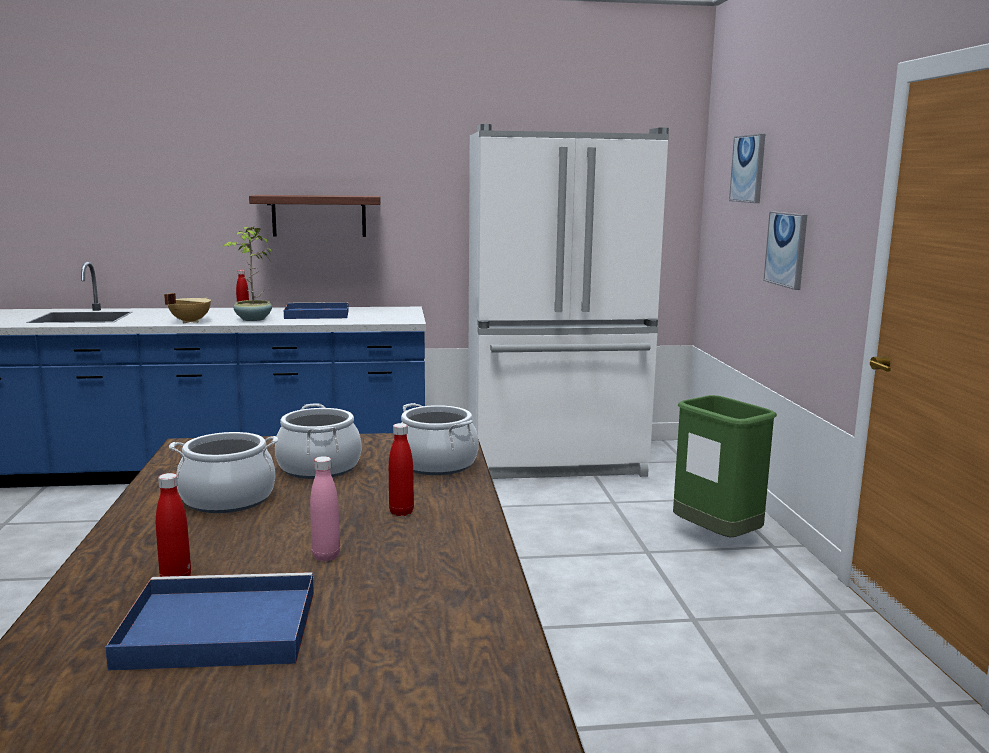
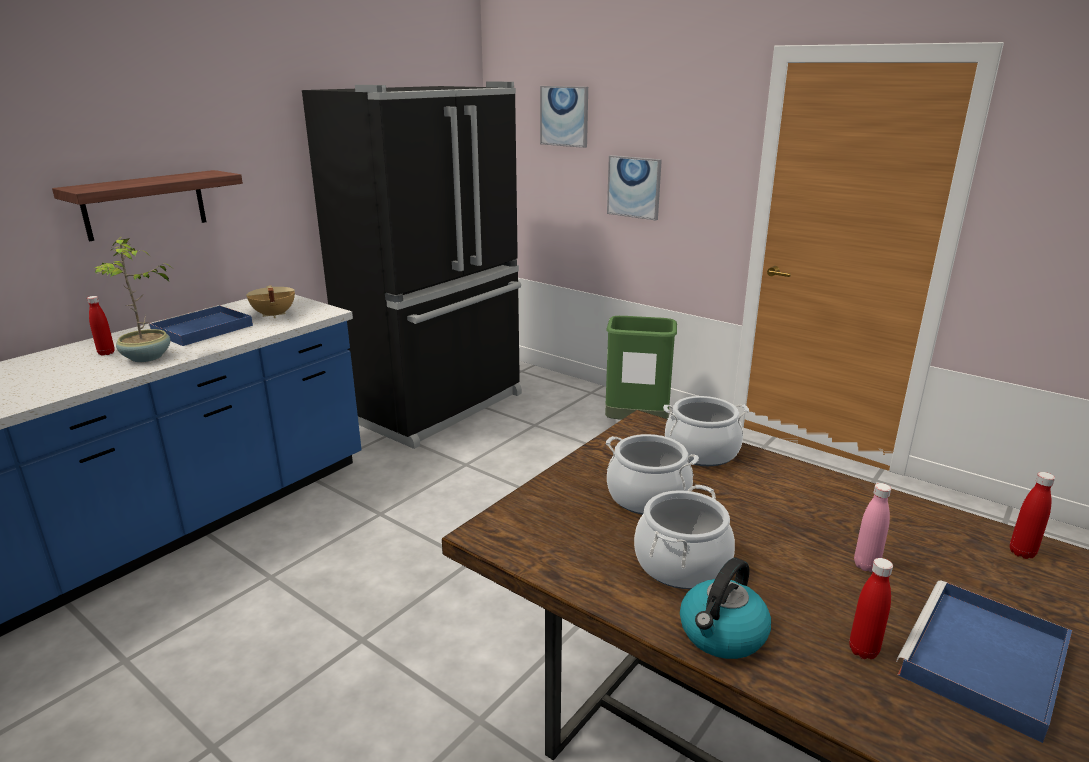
camera: 45 degrees left, 10 degrees up
(140, 531) = (722, 635): none -> kettle
(189, 321) = (68, 385): beige cooking pot -> beige cooking pot (273, 315)
(401, 512) = (796, 503): red bottle -> red bottle (1022, 553)
(556, 463) = (439, 407): white fridge -> black fridge

